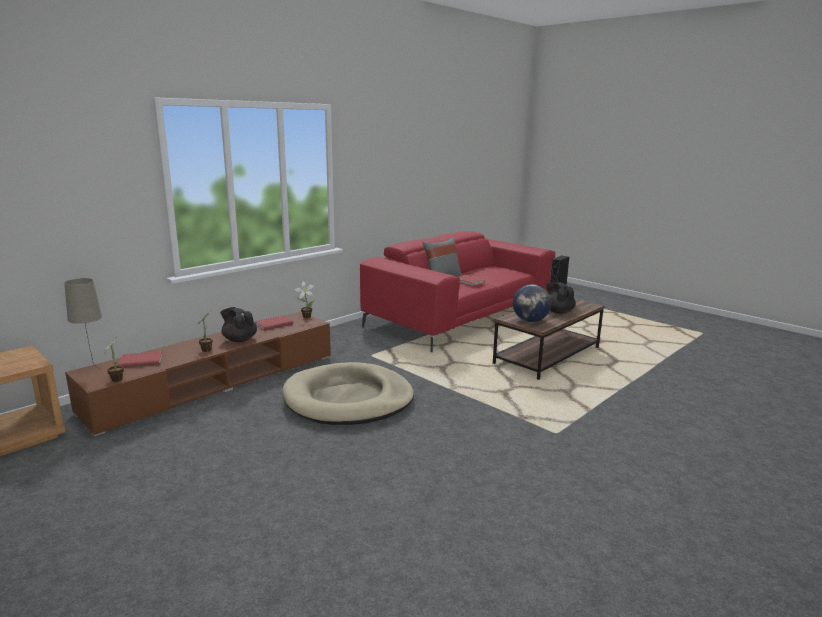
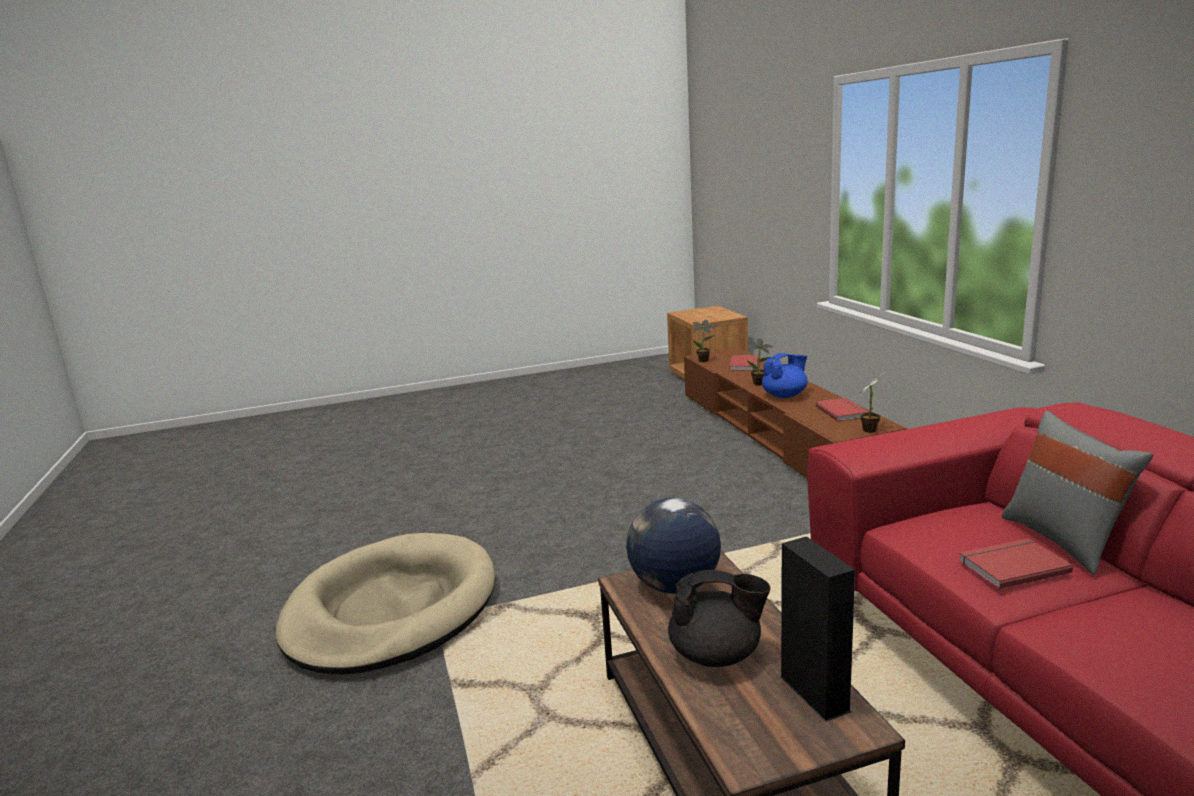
camera: 120 degrees right, 0 degrees up
(93, 368) = (738, 353): beige table lamp -> none
(239, 340) = (785, 395): black teapot -> blue teapot
(348, 399) = (674, 496): beige dog bed -> beige dog bed (391, 609)

